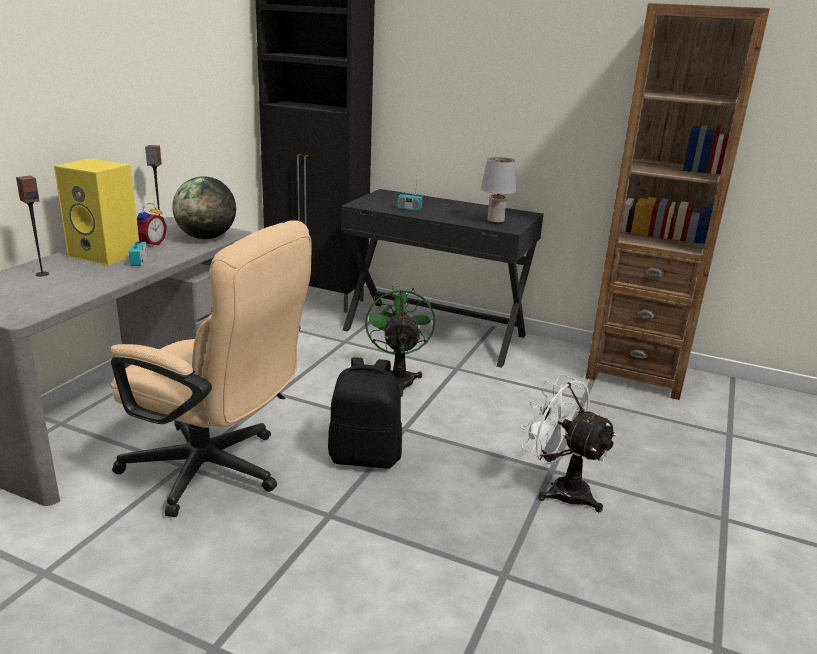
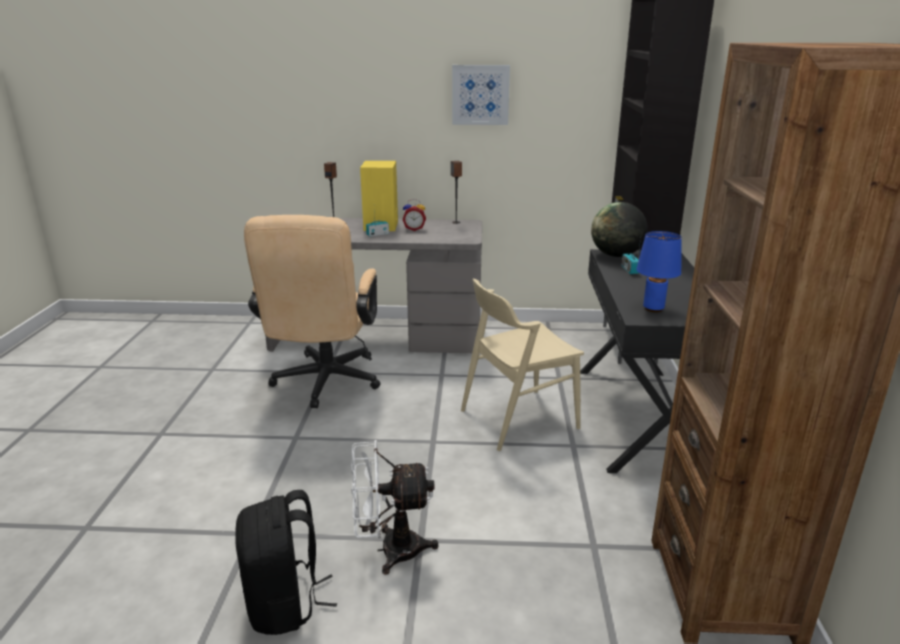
camera: 70 degrees right, 0 degrees up
(147, 57) = (480, 95): none -> picture
(206, 238) = (446, 236): globe -> globe (616, 255)
(365, 456) = (378, 433): black backpack -> black backpack (285, 604)
(398, 378) = (518, 419): green fan -> beige chair
(495, 222) = (652, 308): grey table lamp -> blue table lamp
(560, 489) = (390, 550): white fan -> white fan turned 120 degrees counterclockwise

